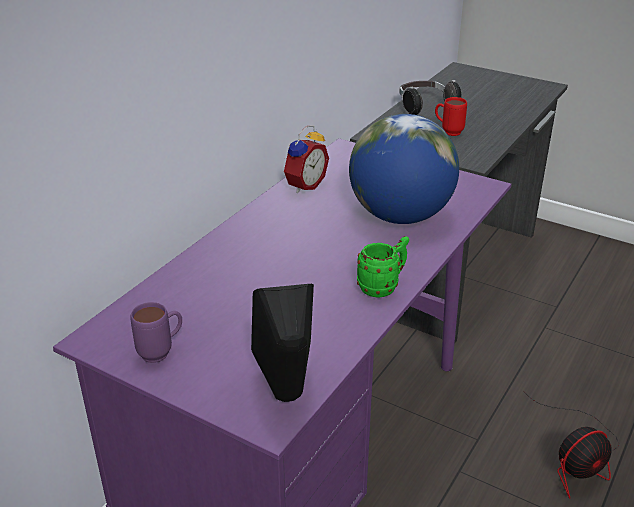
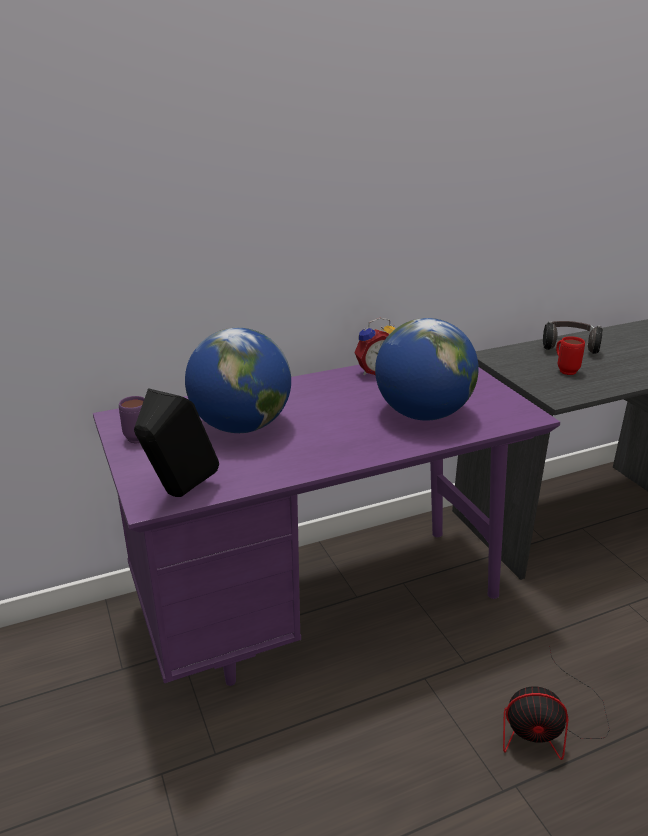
camera: 35 degrees right, 5 degrees down
(250, 294) = (241, 426): none -> globe
(383, 287) = (340, 455): green mug -> none

